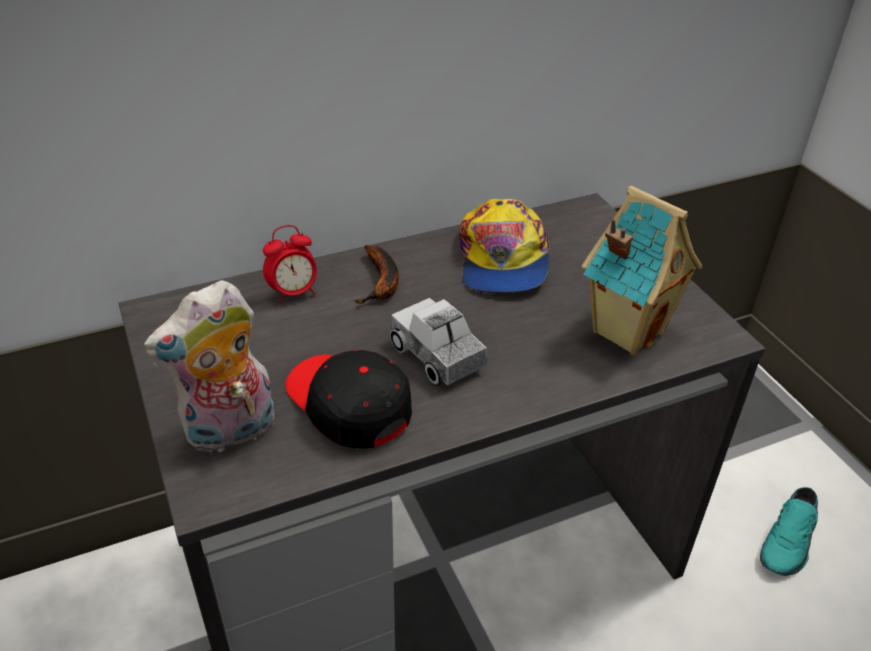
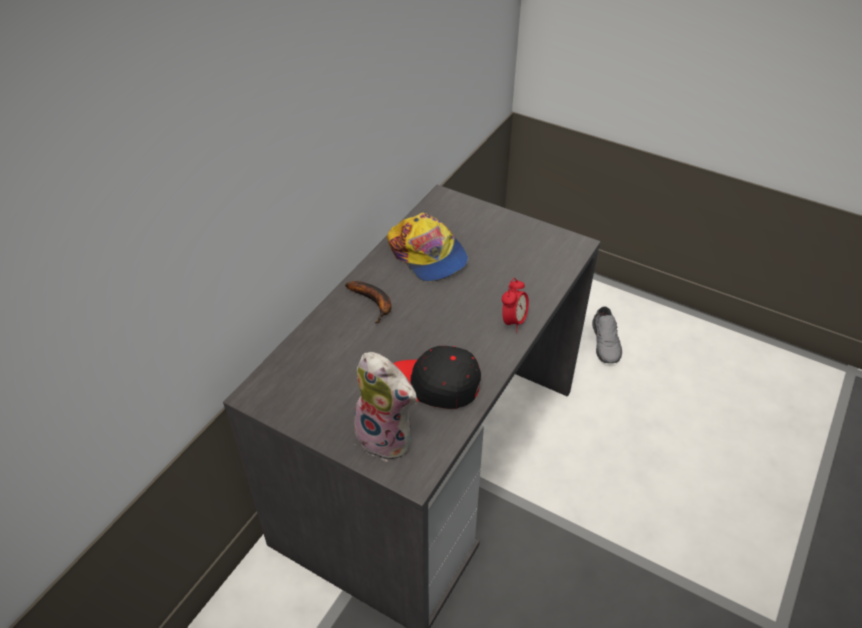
camera: 35 degrees left, 5 degrees up
(230, 432) = (388, 437): plush toy -> plush toy turned 75 degrees counterclockwise
(293, 293) = (329, 337): alarm clock -> alarm clock (513, 321)
(437, 356) = (451, 331): toy truck -> none
(626, 331) = (530, 265): toy house -> none
(789, 542) = (606, 342): turquoise shoe -> grey shoe

